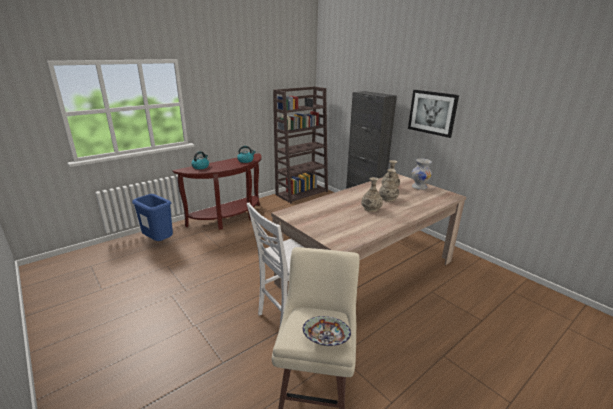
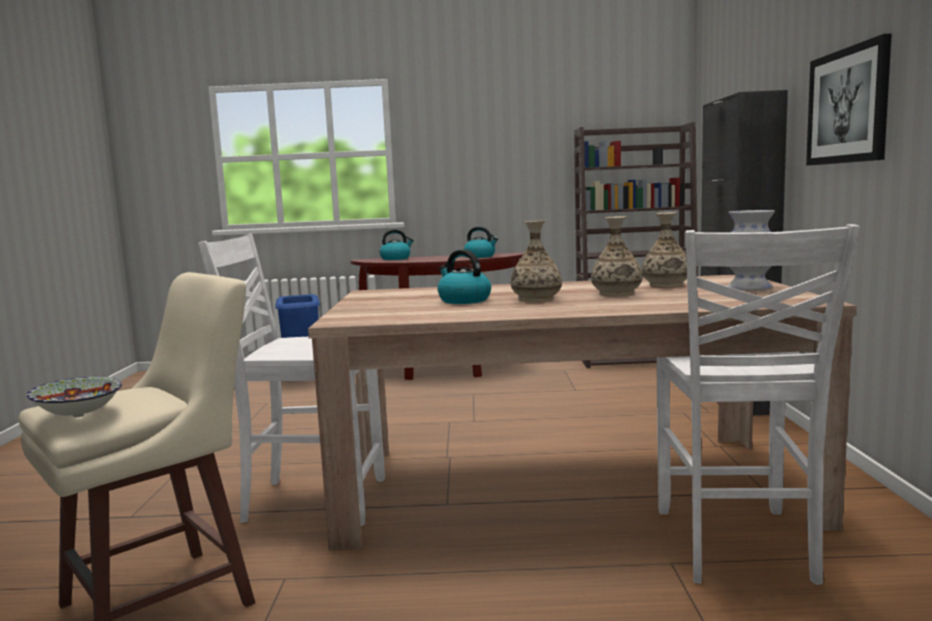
camera: 40 degrees right, 15 degrees down
(346, 215) = (463, 300): none -> kettle
(437, 278) = (735, 546): none -> white chair

